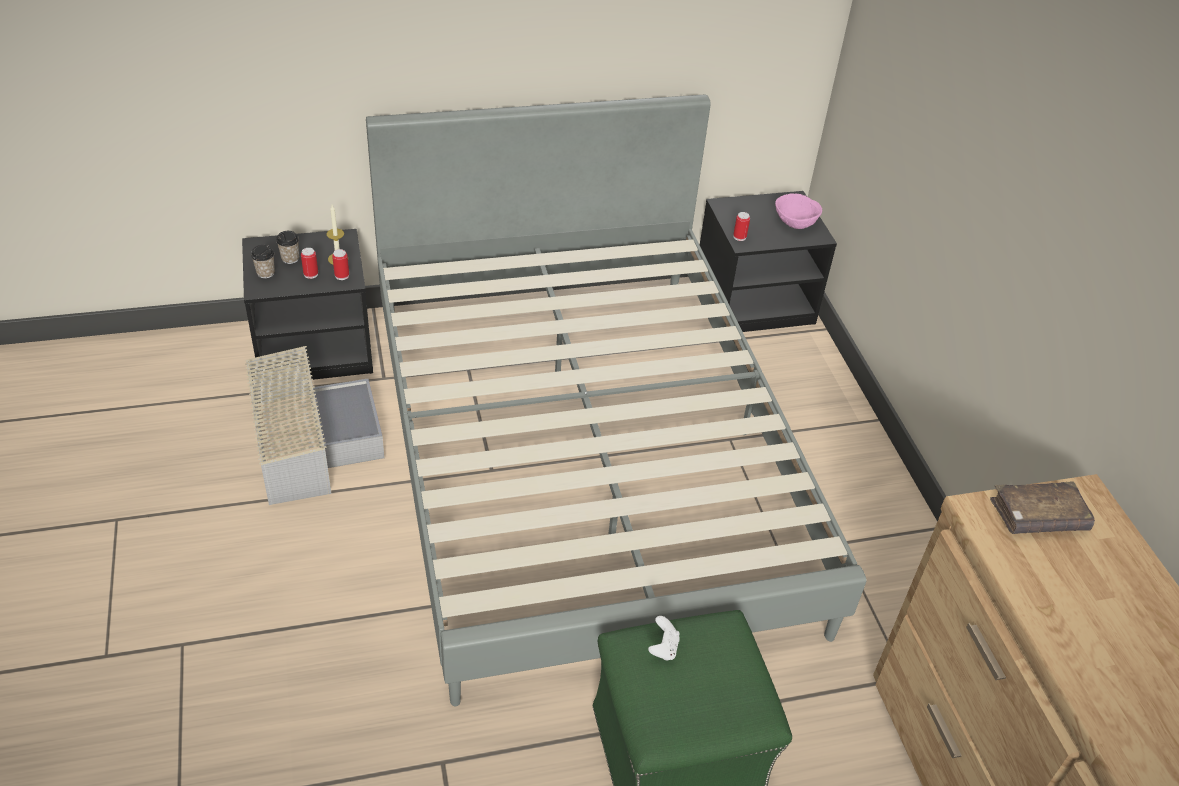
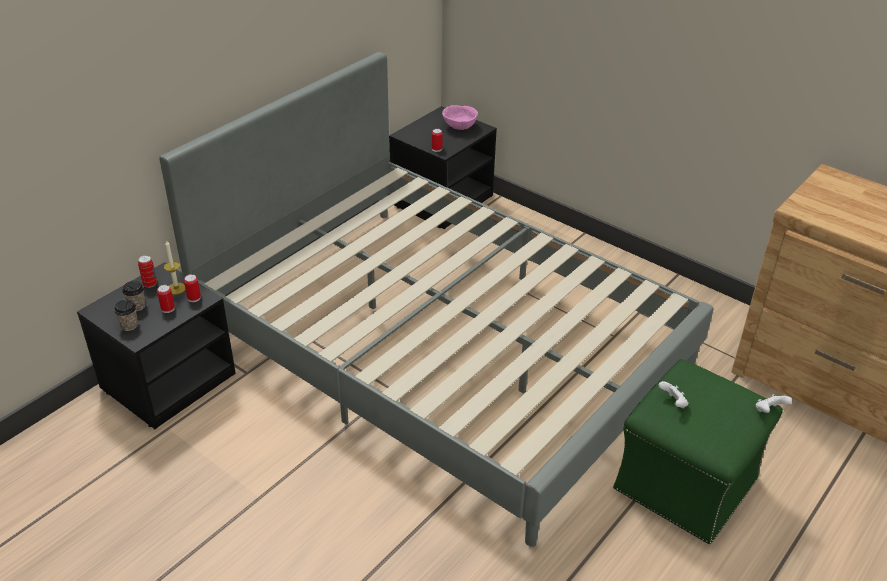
camera: 35 degrees left, 5 degrees down
(309, 440) = (238, 445): grey storage box -> none
(322, 243) = (150, 284): none -> can
(761, 728) = (769, 411): none -> white game controller
(1038, 517) = (826, 197): brown book -> none

